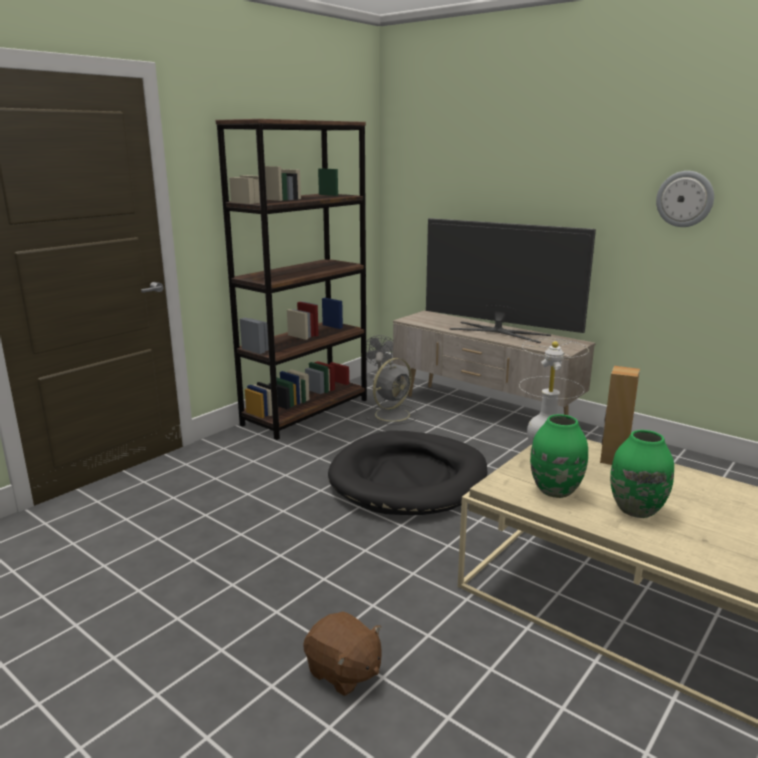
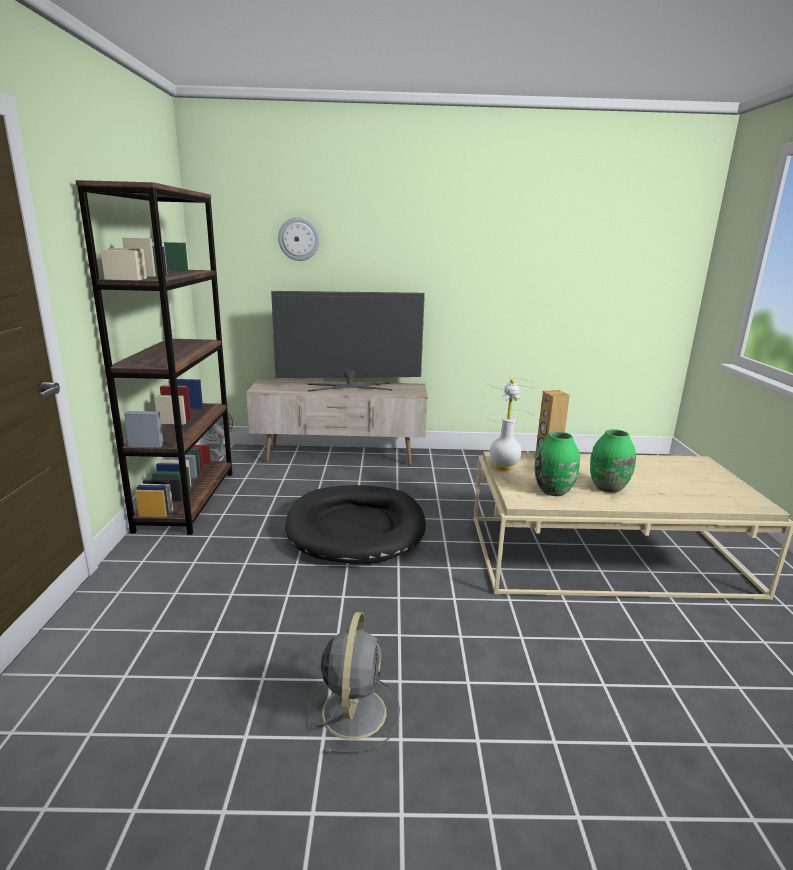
camera: 40 degrees left, 0 degrees up
(343, 672) = (509, 696): brown plush toy -> none
(393, 414) = (273, 480): grey fan -> grey fan (354, 710)
(685, 199) = (483, 267): wall clock -> wall clock (299, 239)

